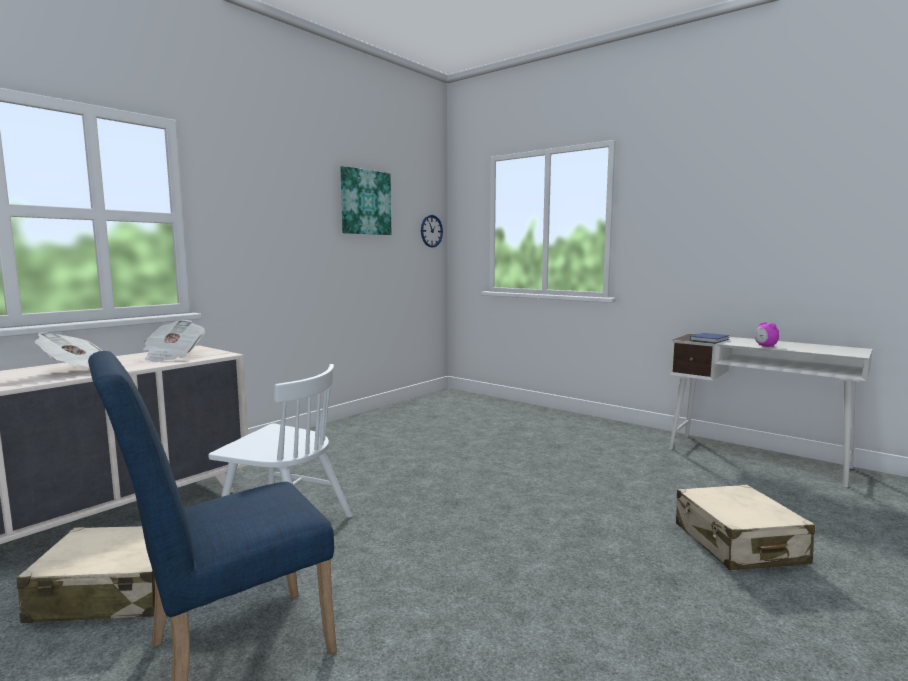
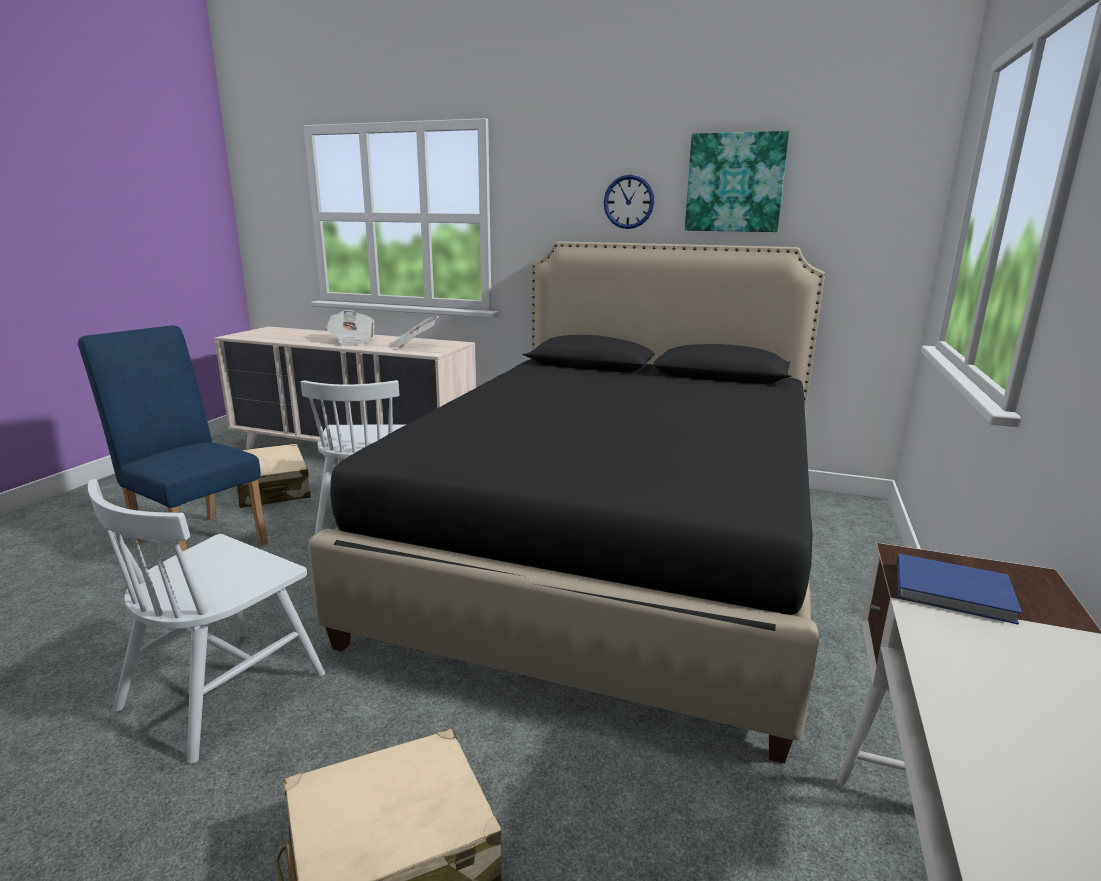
camera: 70 degrees right, 10 degrees up
(431, 231) = (890, 223): wall clock -> wall clock (628, 202)
(452, 450) = (613, 550): none -> black bed
(579, 607) = (224, 690): none -> white chair
(765, 346) = (951, 679): alarm clock -> none

